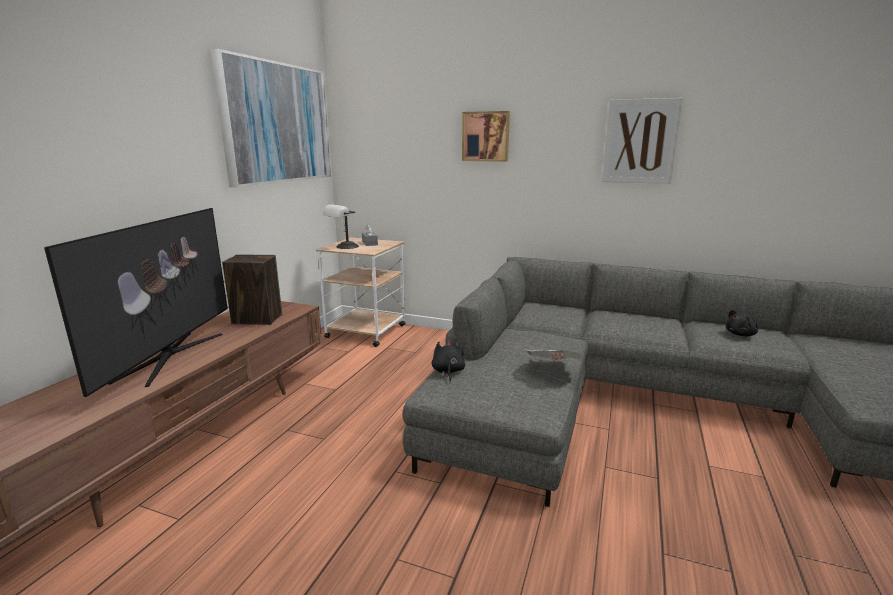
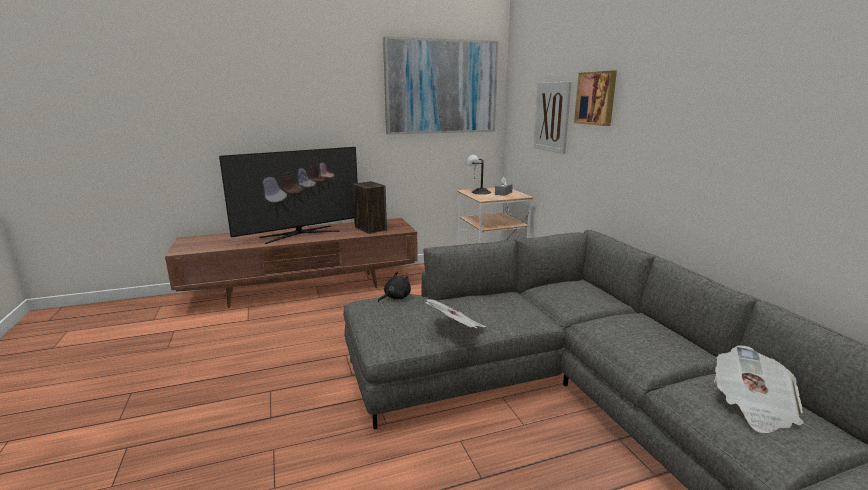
camera: 50 degrees right, 0 degrees up
(640, 141) = (738, 108): picture -> picture (552, 117)
(741, 334) = (753, 407): black plush toy -> newspaper

